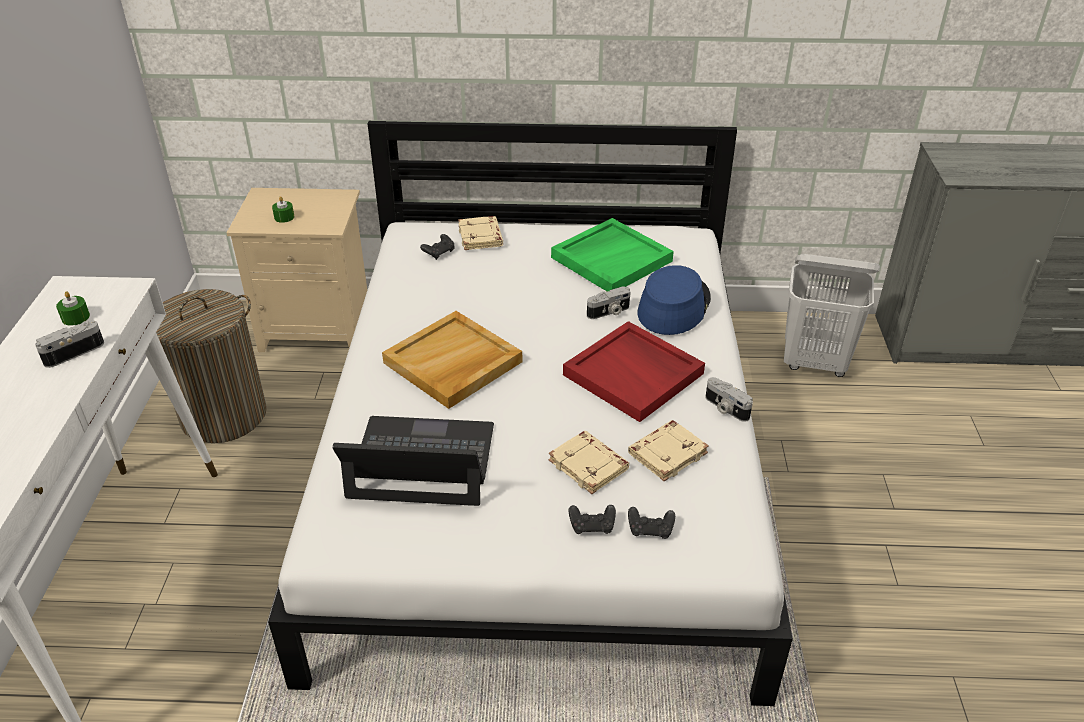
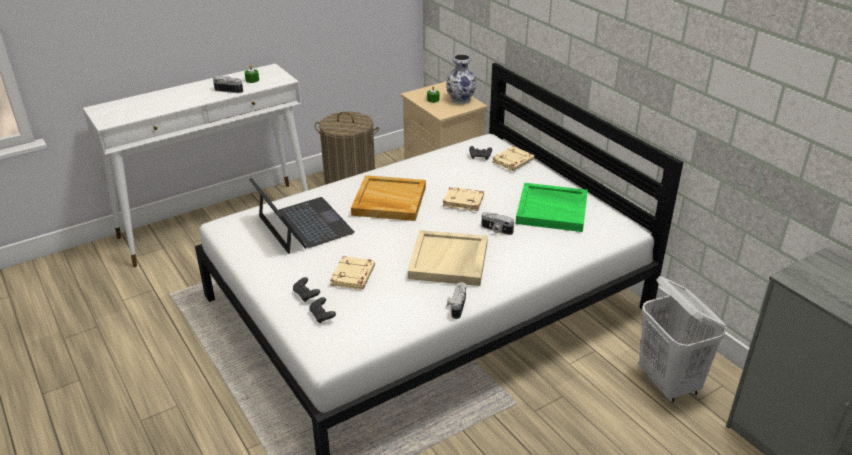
camera: 55 degrees right, 5 degrees down
(316, 199) = (461, 99): none -> vase
(634, 374) = (449, 261): red tray -> beige tray
(667, 453) = (391, 299): beige book -> beige book (464, 201)
(673, 306) = (533, 250): blue hat -> none

